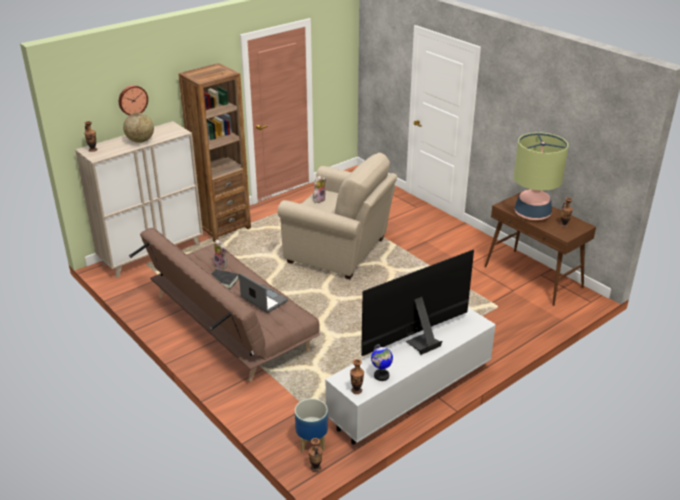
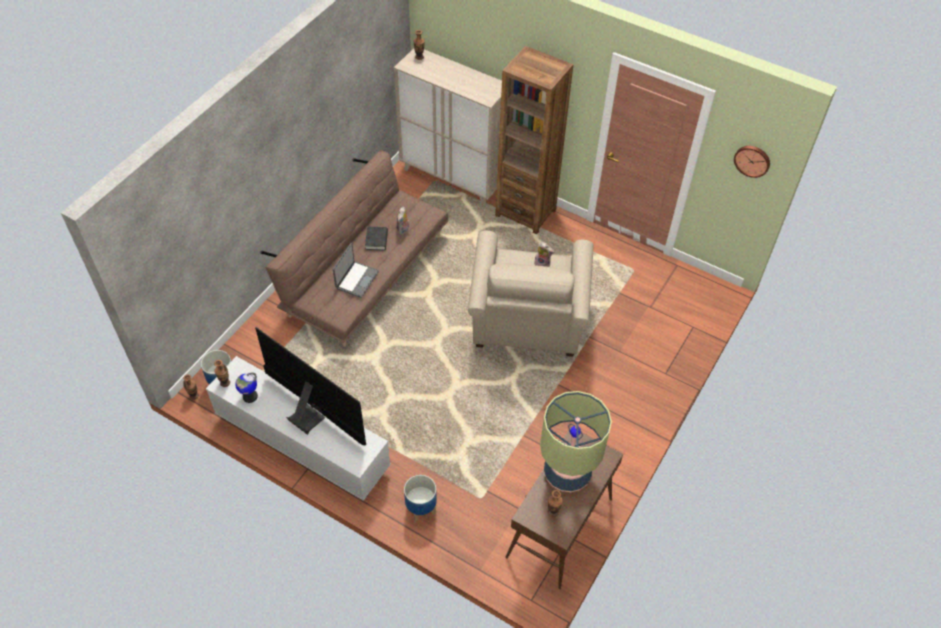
camera: 70 degrees right, 20 degrees up
(132, 100) = (479, 39): wall clock -> wall clock (752, 160)
(140, 141) = (453, 80): globe -> none
(500, 338) = (420, 509): none -> planter

